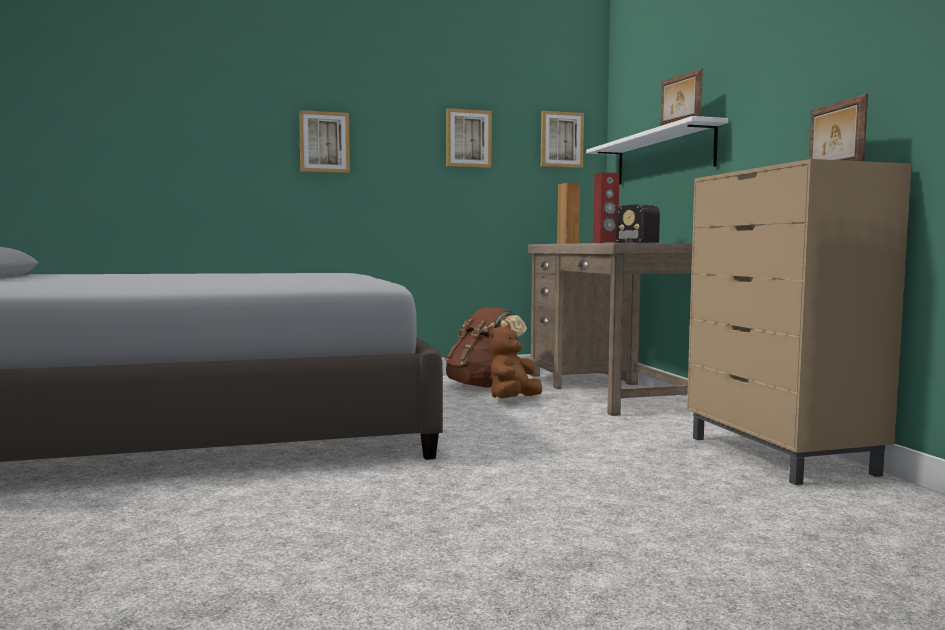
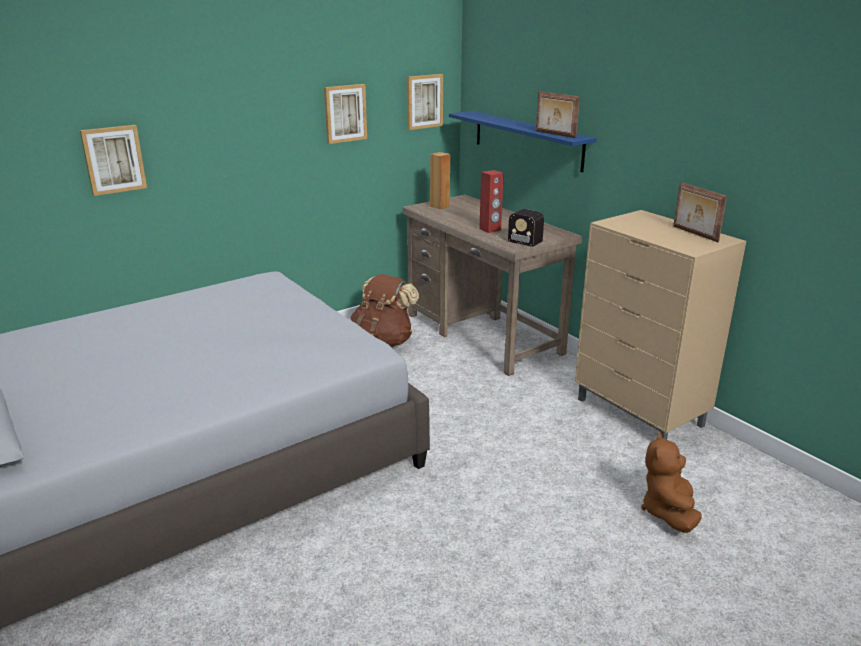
camera: 20 degrees left, 20 degrees up
(324, 142) = (214, 138): picture -> picture (113, 159)
(513, 400) = (421, 362): brown plush toy -> brown plush toy (668, 512)
(662, 156) = (527, 140): white shelf -> blue shelf

